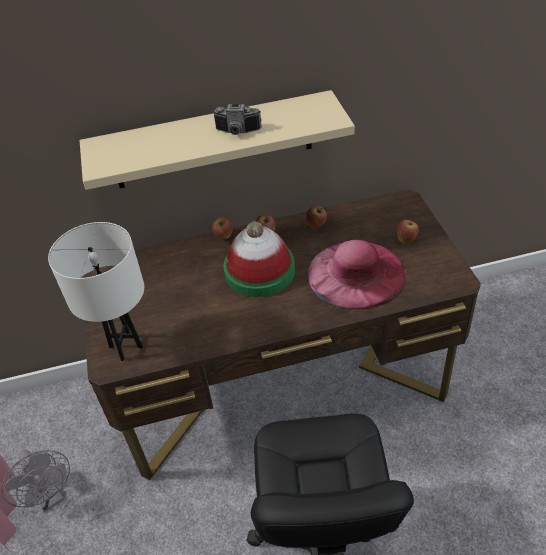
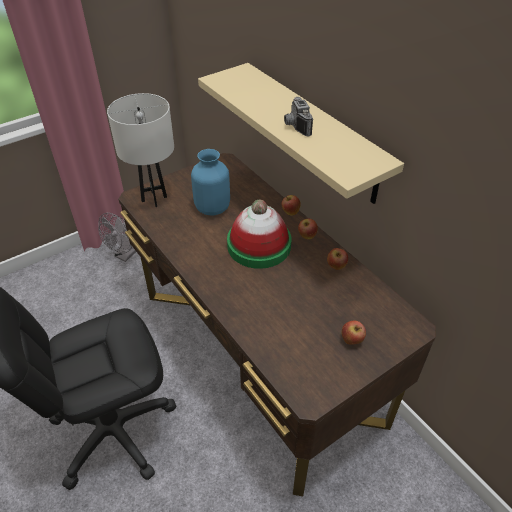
camera: 65 degrees right, 0 degrees up
(178, 296) = (212, 208): none -> blue vase
(356, 273) = (283, 310): pink hat -> none

